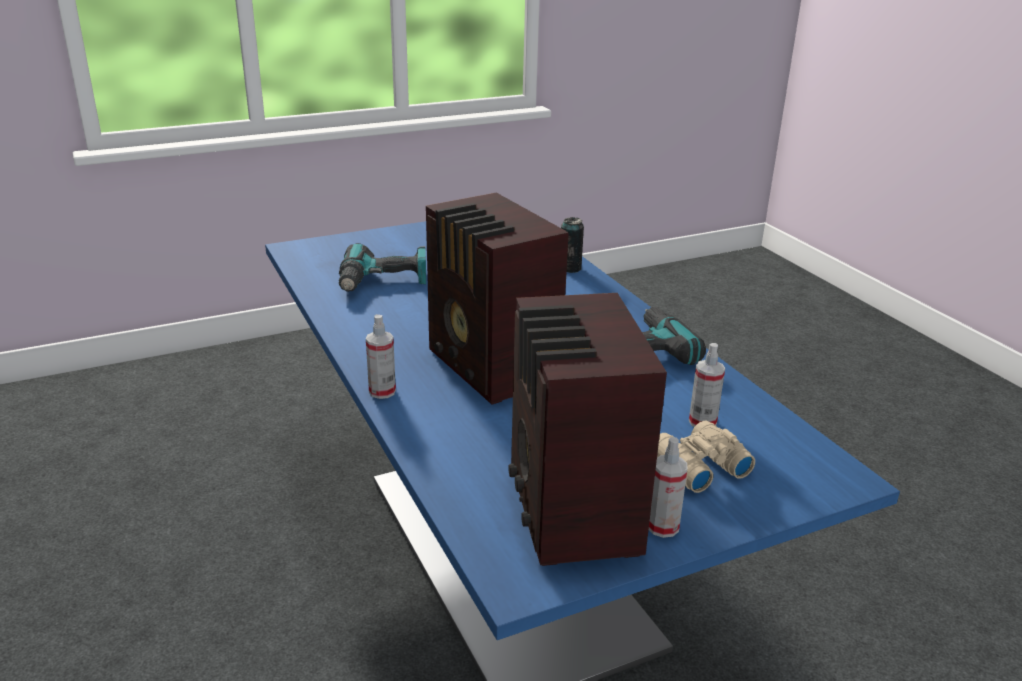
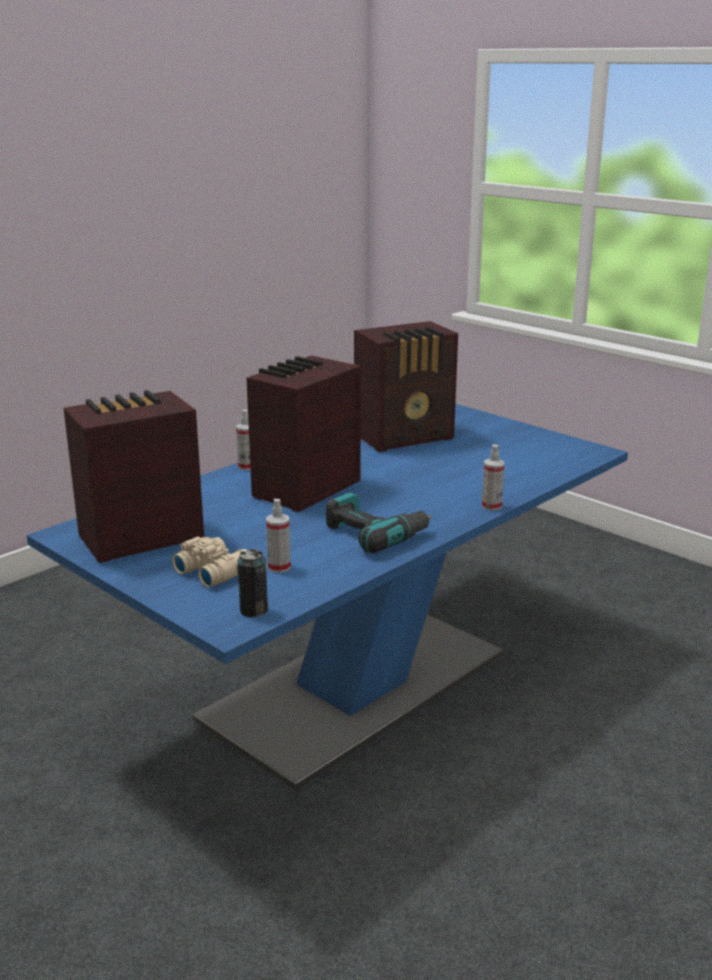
camera: 70 degrees right, 5 degrees down
(383, 283) = (406, 437): power drill -> radio
(570, 268) = (513, 489): can -> can (254, 610)
(662, 526) = (134, 566): spray bottle -> spray bottle (491, 506)

